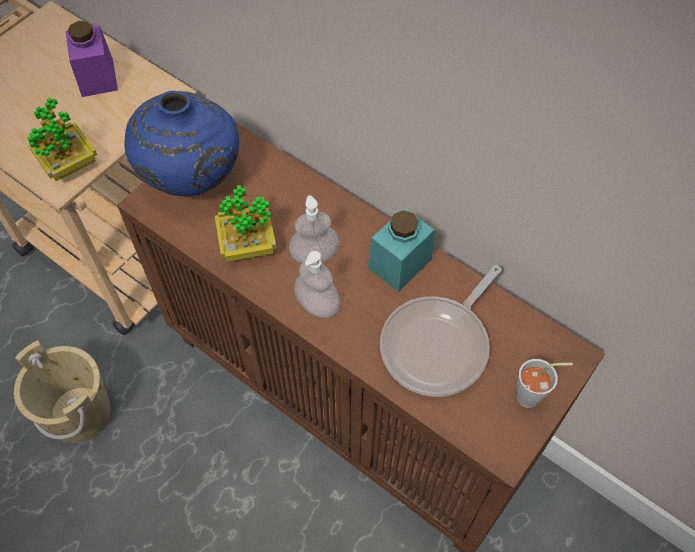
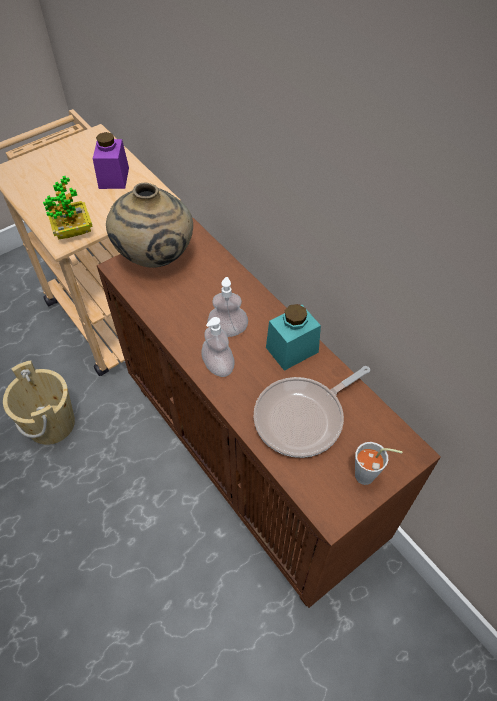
camera: 15 degrees right, 5 degrees down
(192, 180) = (155, 259): blue vase -> beige vase
(247, 244) = (180, 311): potted plant -> none

